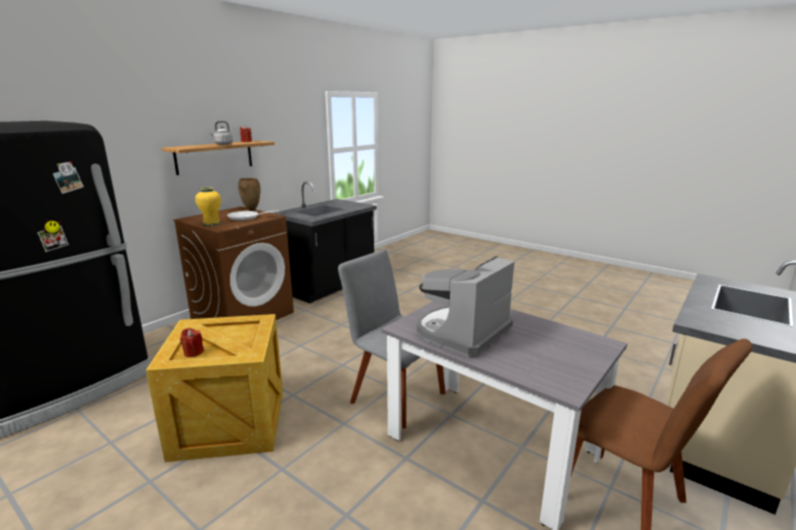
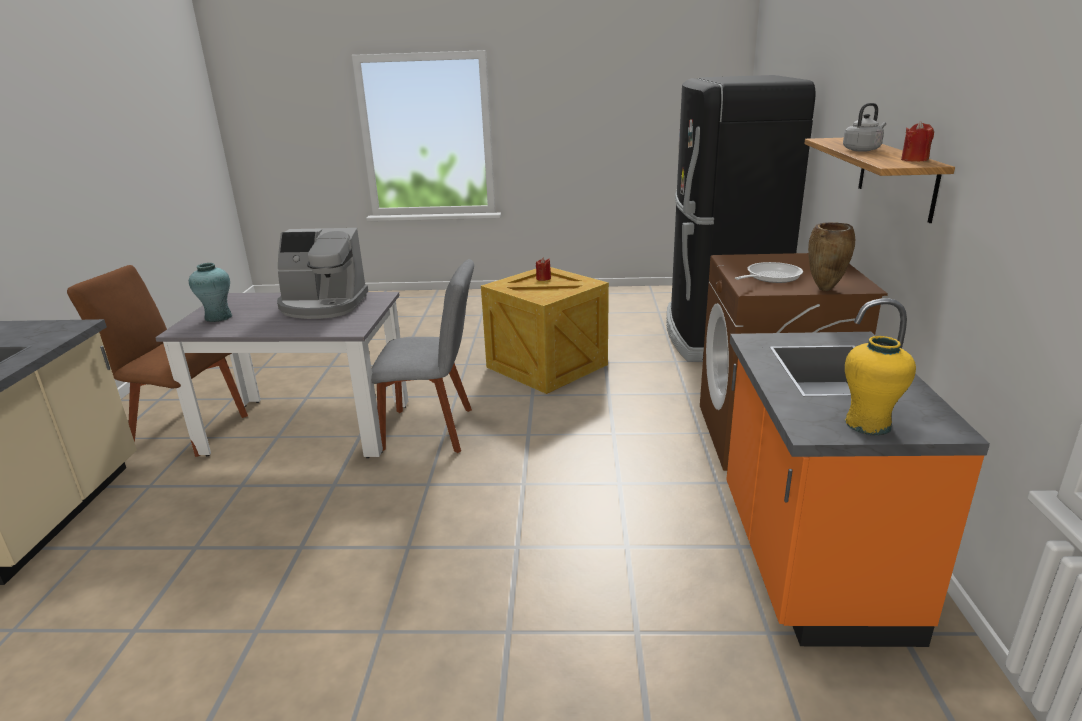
camera: 145 degrees right, 5 degrees up
(211, 223) = (764, 259): yellow vase -> yellow vase (867, 424)
(330, 286) = (808, 562): black counter -> orange counter
(462, 332) = (323, 305): coffee machine -> coffee machine turned 90 degrees clockwise
(570, 350) = (218, 317): none -> turquoise vase

